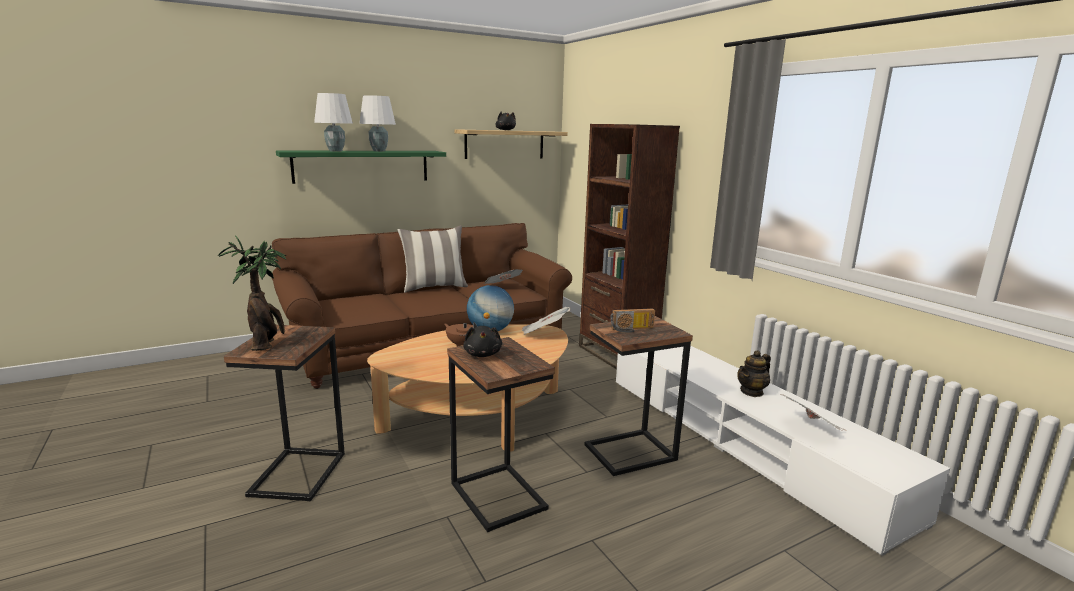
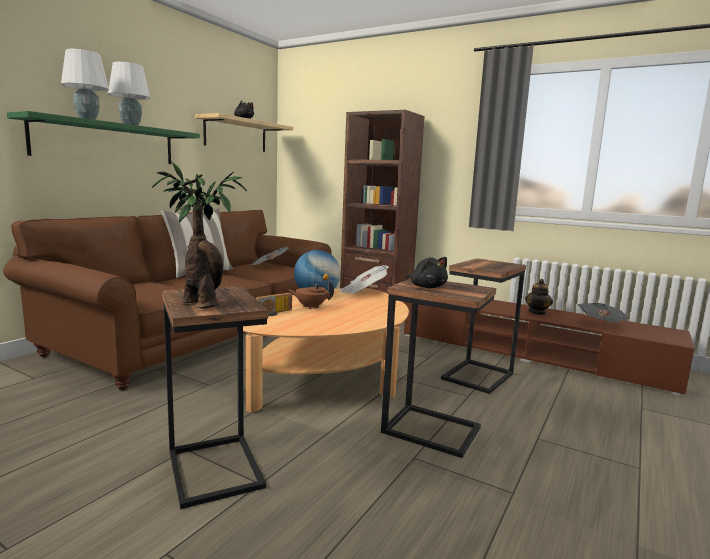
camera: 30 degrees left, 5 degrees down
(632, 330) = (485, 265): radio -> radio (275, 313)
(742, 441) = (531, 354): white tv stand -> brown tv stand

